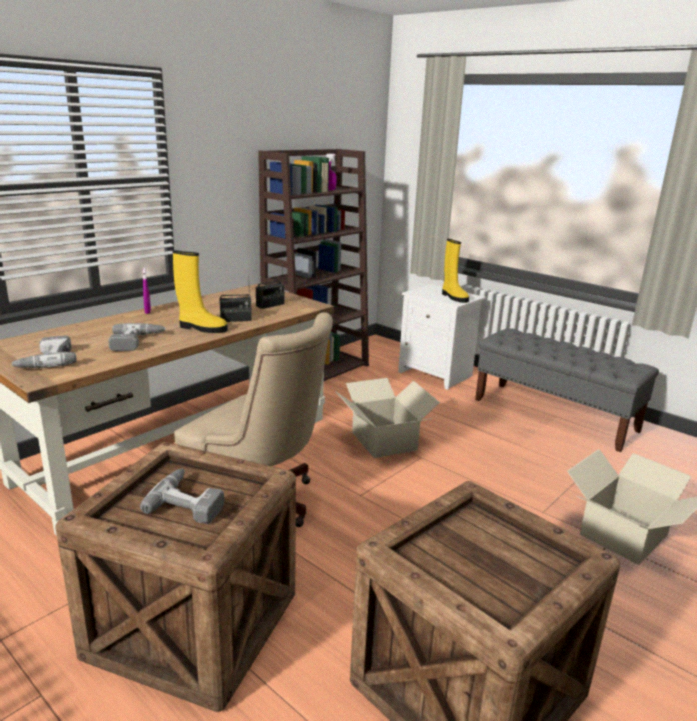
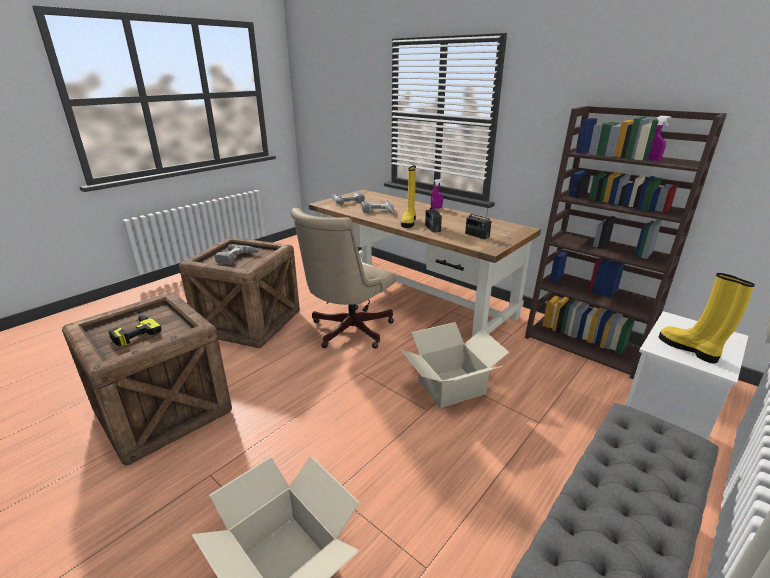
camera: 90 degrees right, 5 degrees up
(453, 297) = (689, 349): yellow boot -> yellow boot turned 90 degrees clockwise
(491, 566) = (132, 331): none -> power drill

